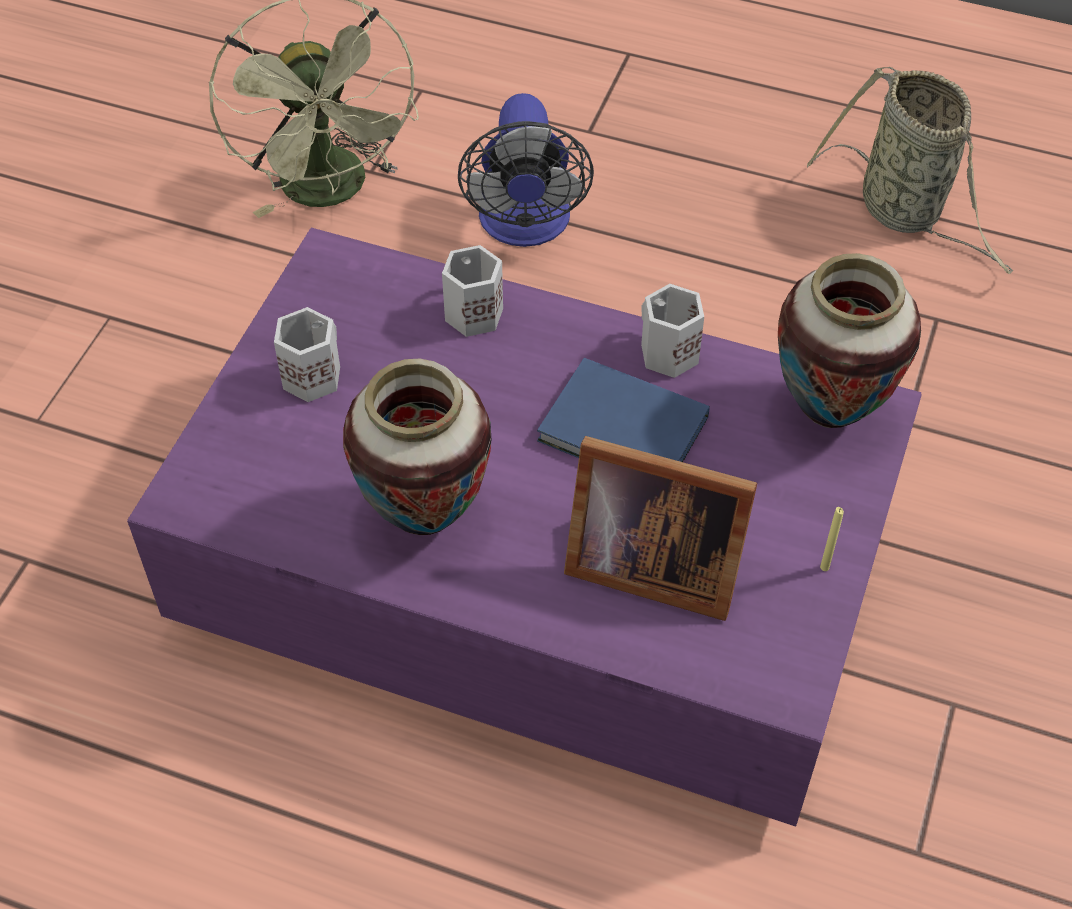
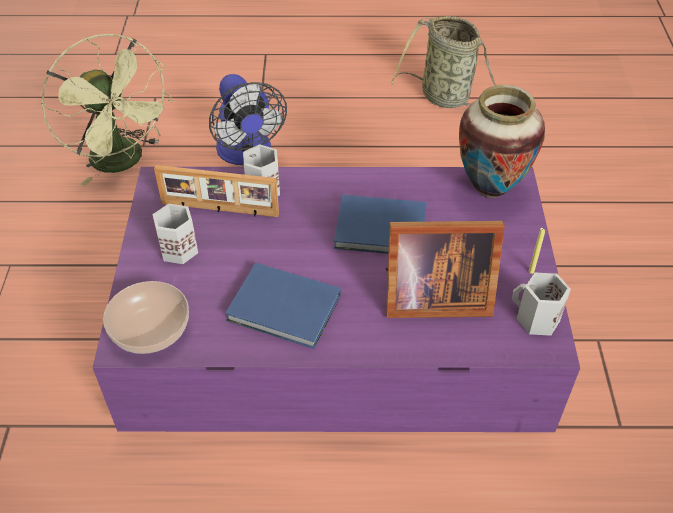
camera: 20 degrees left, 5 degrees down
(222, 489) = (149, 330): none -> bowl
(395, 330) = (219, 210): none -> picture frame
(424, 516) = (286, 310): vase -> blue book
(666, 353) = (385, 182): white mug -> white mug (535, 319)

